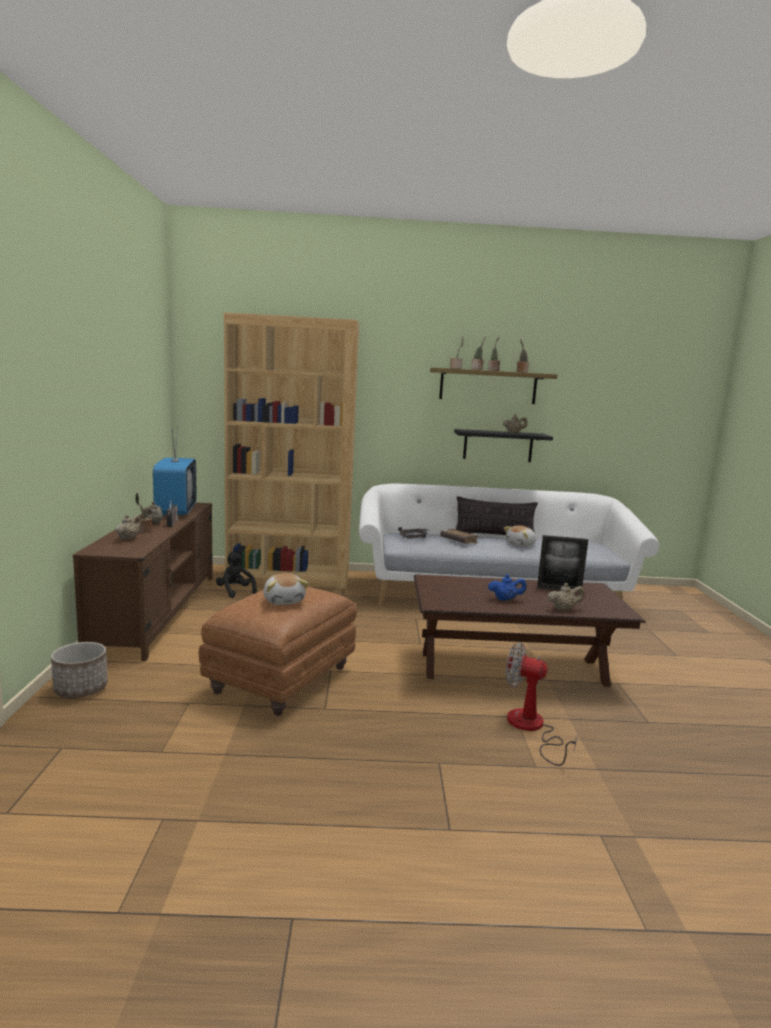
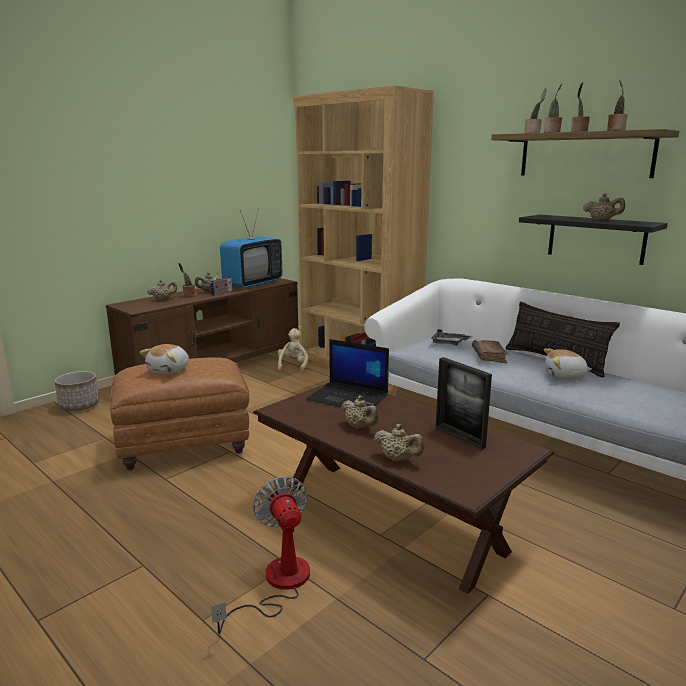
camera: 45 degrees right, 5 degrees up
(235, 591) = (293, 366): black plush toy -> beige plush toy
(454, 585) = (349, 397): none -> laptop
(505, 599) = (360, 427): blue teapot -> beige teapot

